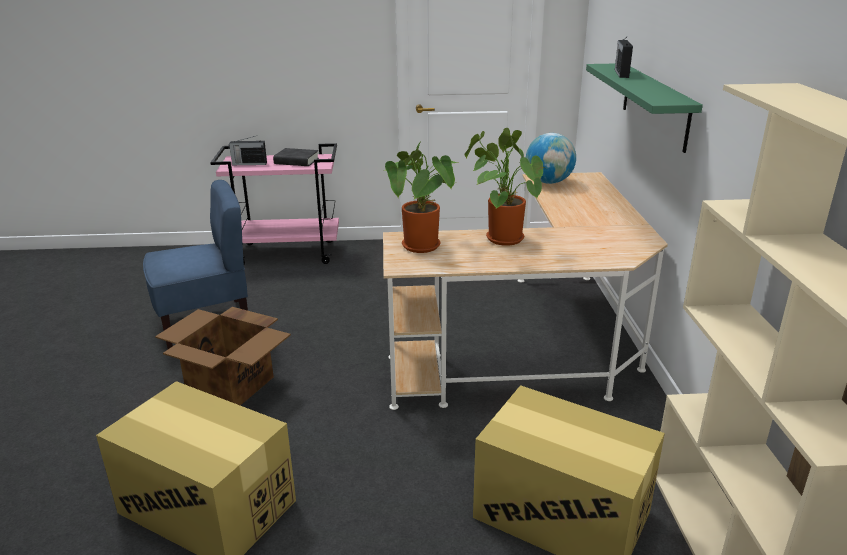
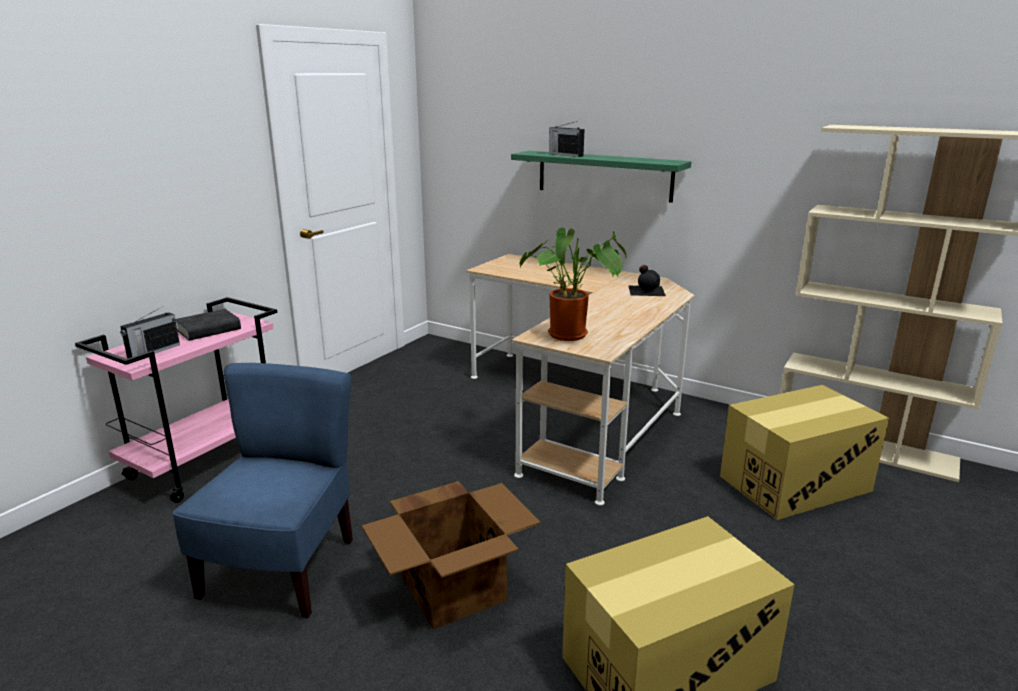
camera: 55 degrees left, 5 degrees down
(501, 238) = (590, 309): potted plant -> none
(549, 182) = (501, 269): globe -> none
(602, 244) = (645, 290): none -> black bottle

